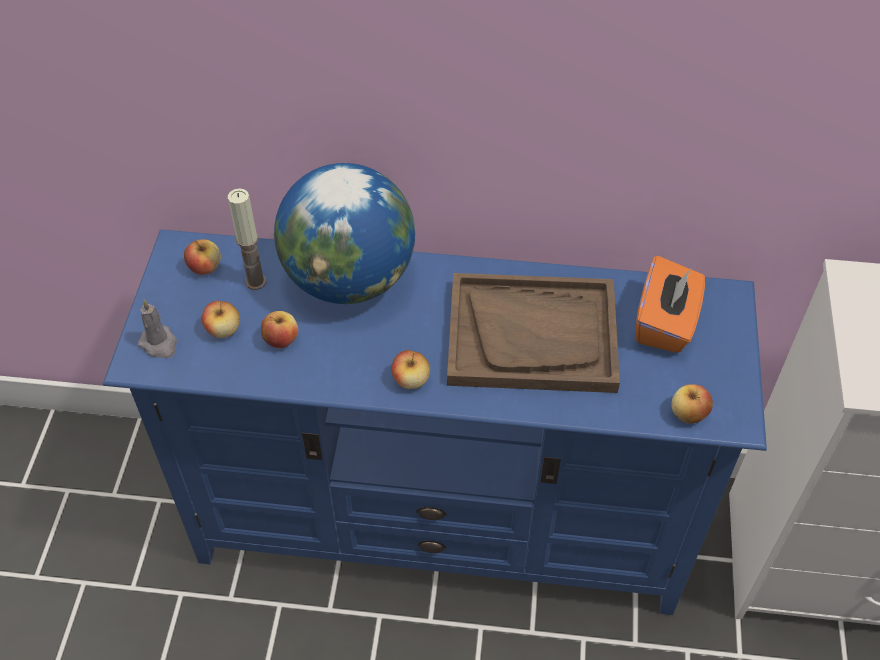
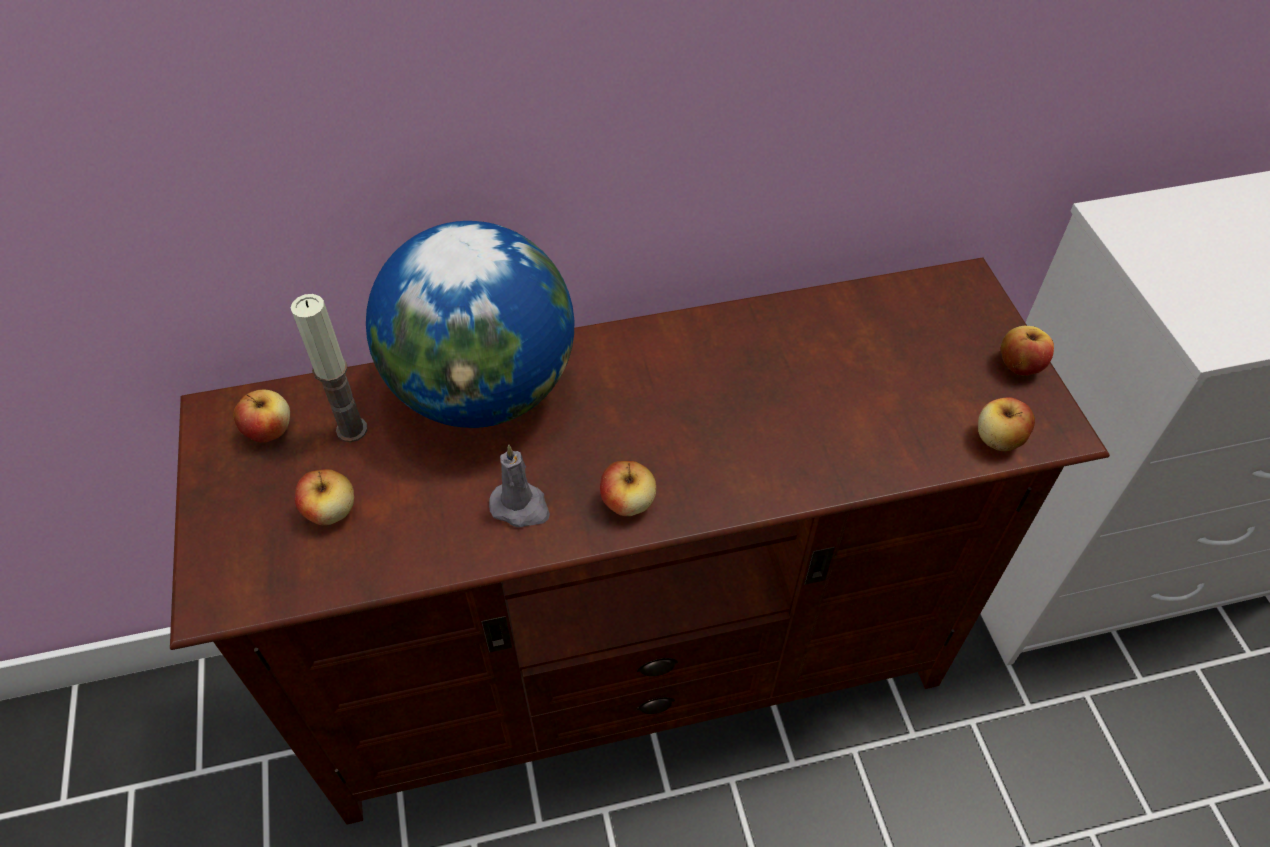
camera: 20 degrees left, 0 degrees up
(159, 344) = (241, 560): grey candle -> grey candle (521, 507)
(281, 340) = (421, 500): apple -> apple (1019, 365)
(441, 525) = (635, 668): blue tv stand -> brown tv stand
(532, 335) = (758, 396): brown tray -> none
(665, 323) = (911, 334): orange tissue box -> none

